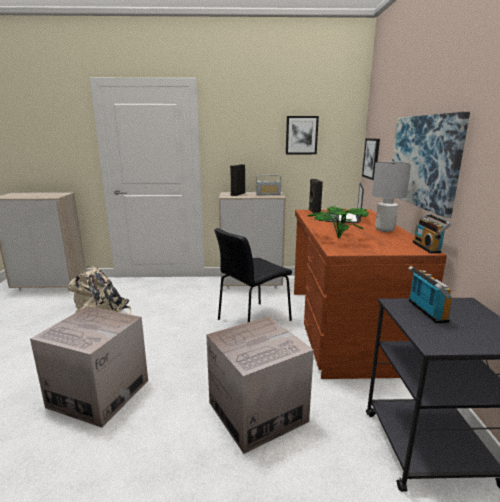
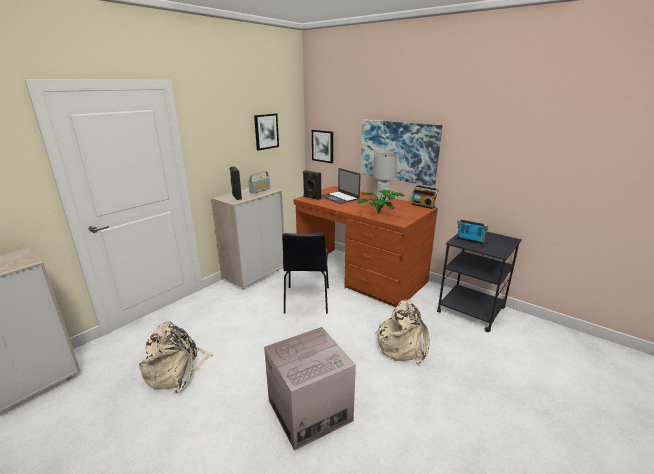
camera: 50 degrees left, 5 degrees up
(257, 412) = (403, 345): cardboard box -> beige backpack

